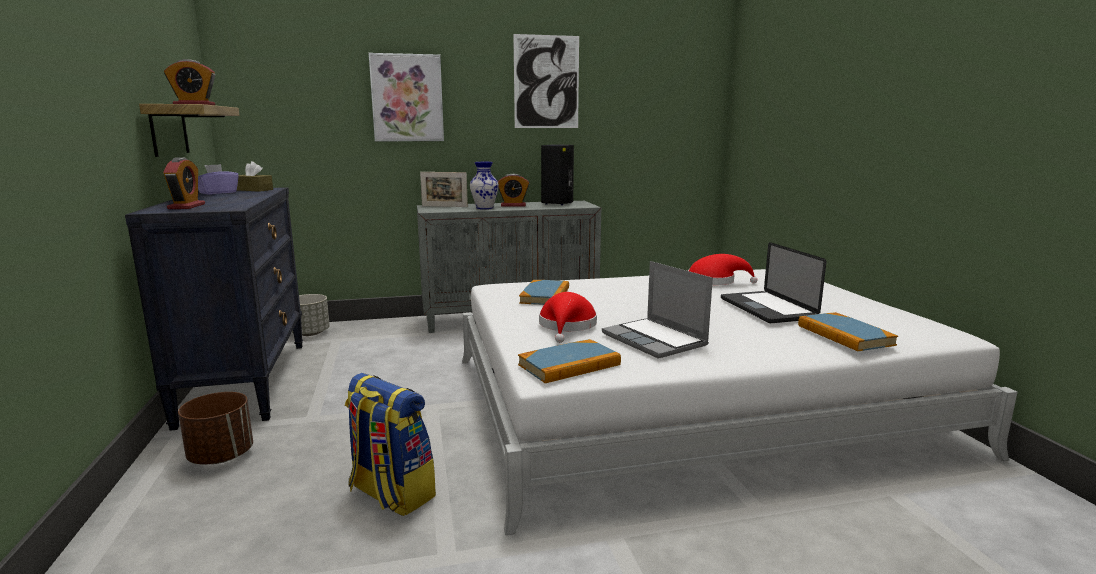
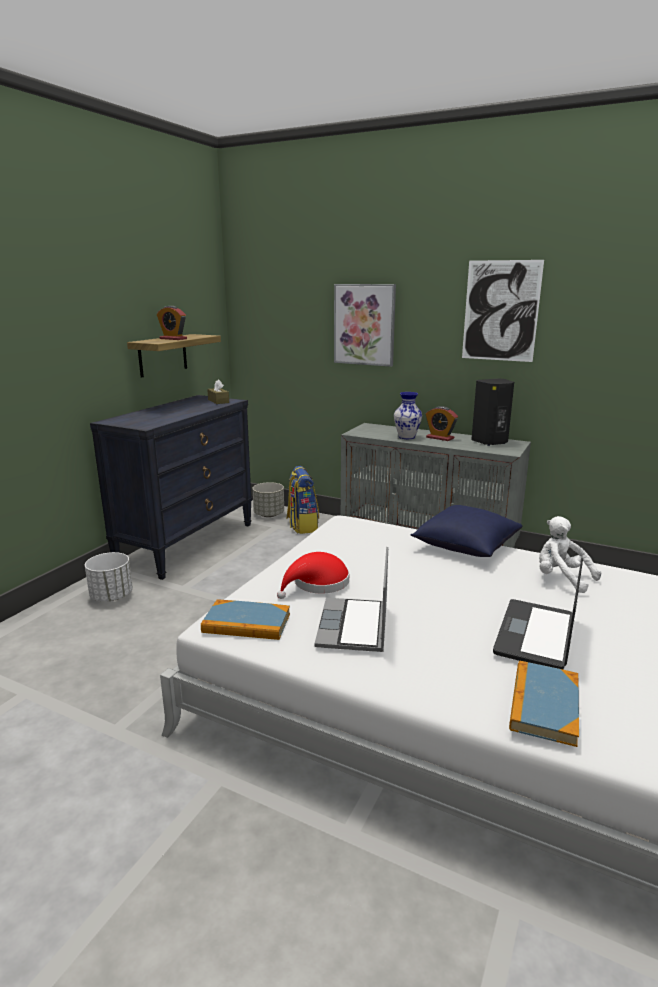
camera: 40 degrees right, 5 degrees up
(186, 206) = (134, 419): alarm clock -> none
(218, 193) = (191, 402): purple tissue box -> none
(221, 456) = (112, 596): brown planter -> white planter
(390, 494) = (148, 667): backpack -> backpack (302, 526)
(444, 206) = (380, 428): picture frame -> none
(545, 295) = (364, 544): book -> none
(620, 280) = (465, 546): none -> blue pillow
(715, 281) = (561, 578): red hat -> white plush toy

